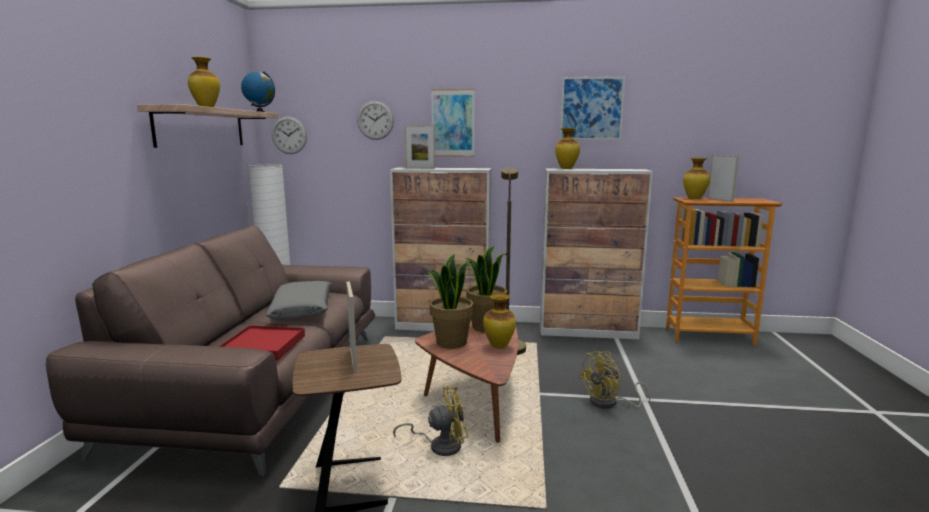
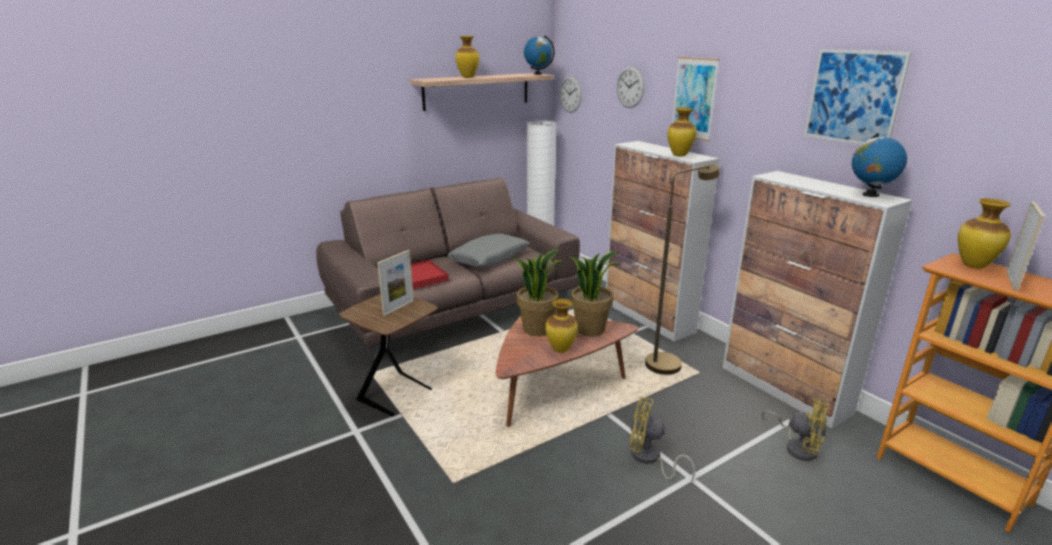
camera: 50 degrees right, 10 degrees up
(420, 168) = (644, 147): picture frame -> none
(440, 446) = (474, 404): yellow fan -> yellow fan (797, 447)
(567, 168) = (794, 177): vase -> vase (679, 155)
(626, 169) = (870, 195): none -> globe

